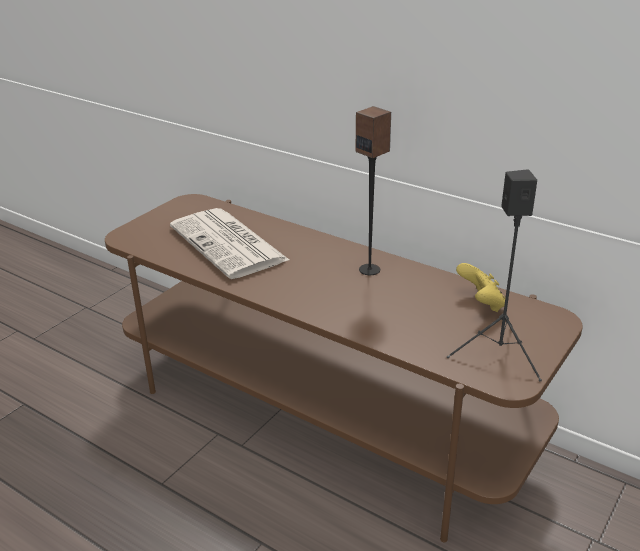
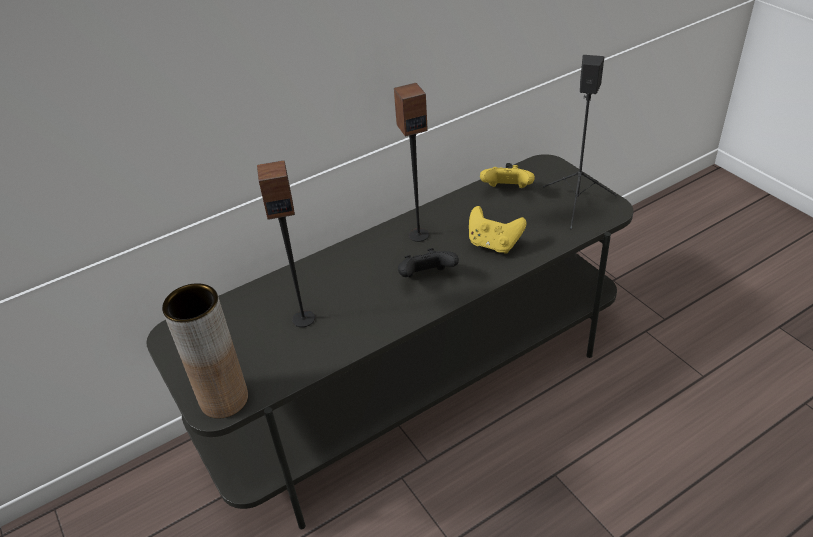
camera: 65 degrees left, 10 degrees up
(134, 237) = (224, 399): none -> brown vase
(230, 244) = (303, 318): newspaper -> speaker
(311, 287) = (426, 278): none -> black game controller
(324, 414) = (417, 386): brown tv stand -> grey tv stand
(385, 313) = (494, 244): none -> yellow game controller

